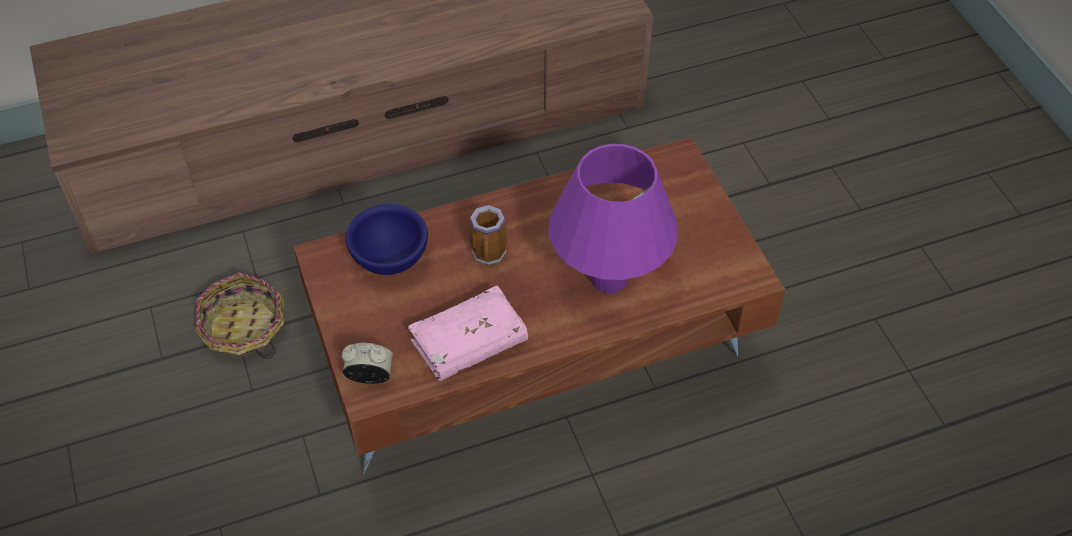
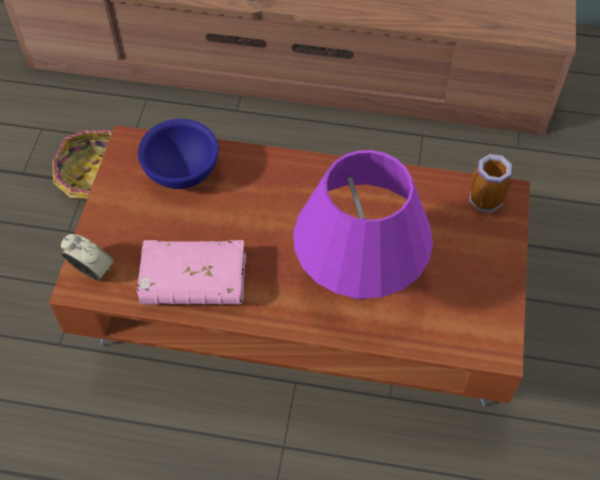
camera: 30 degrees right, 5 degrees up
(490, 255) = (267, 209): mug -> mug (485, 203)

